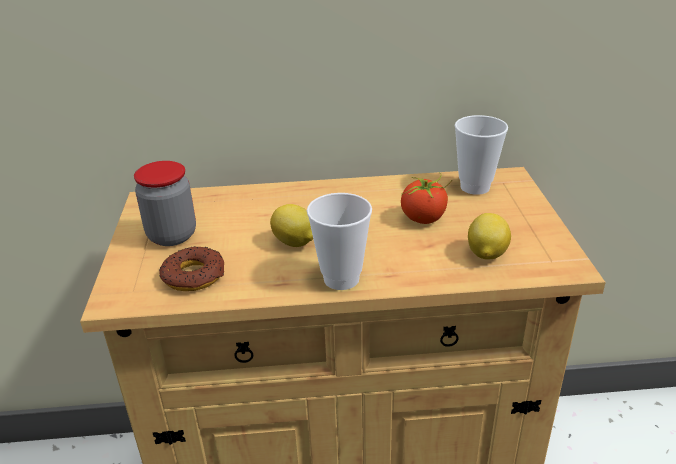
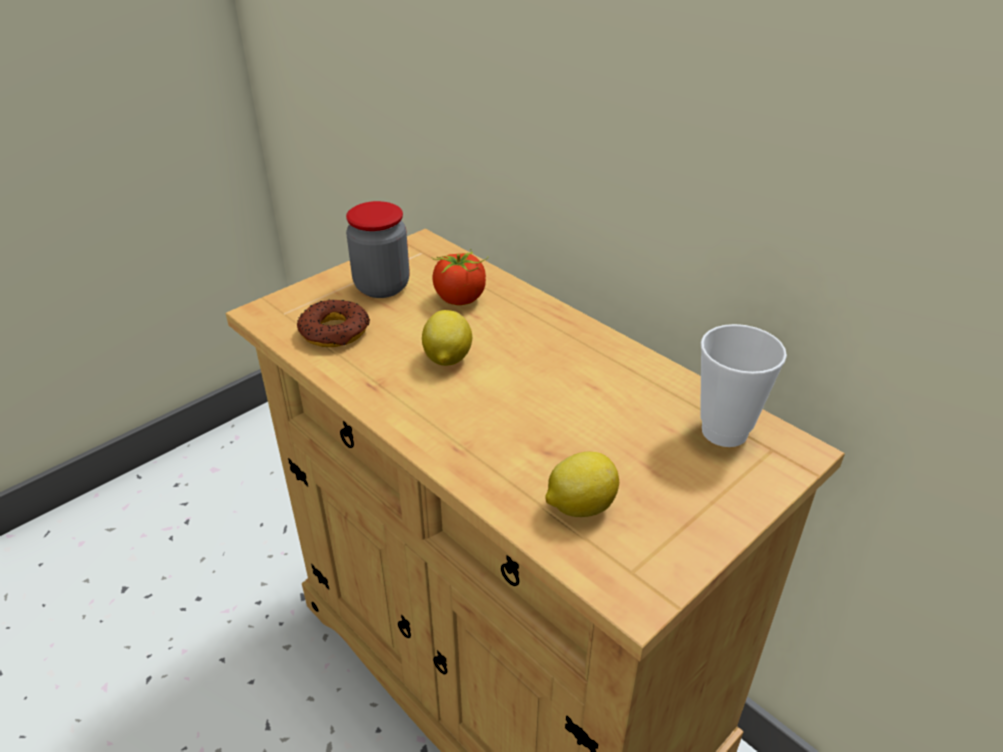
camera: 50 degrees right, 5 degrees up
(341, 279) = (416, 419): cup -> none
(423, 218) = (598, 422): tomato -> tomato (460, 299)

